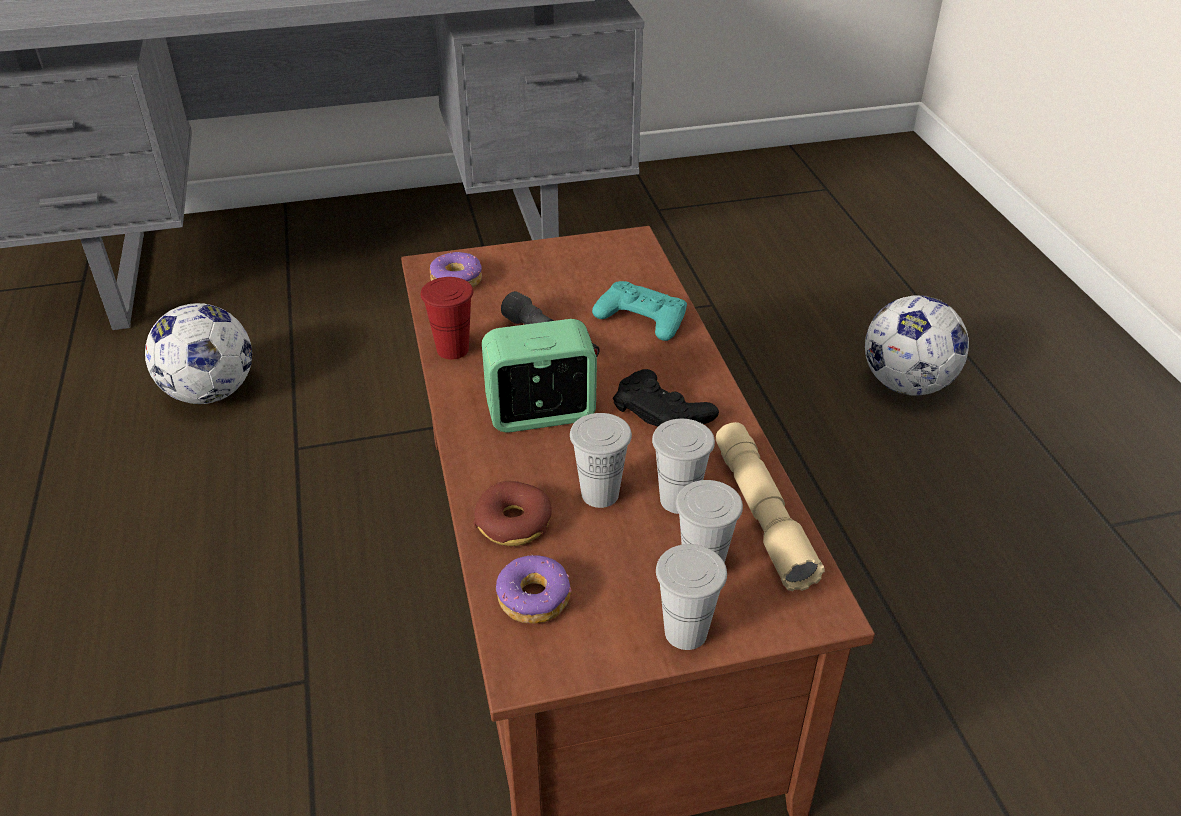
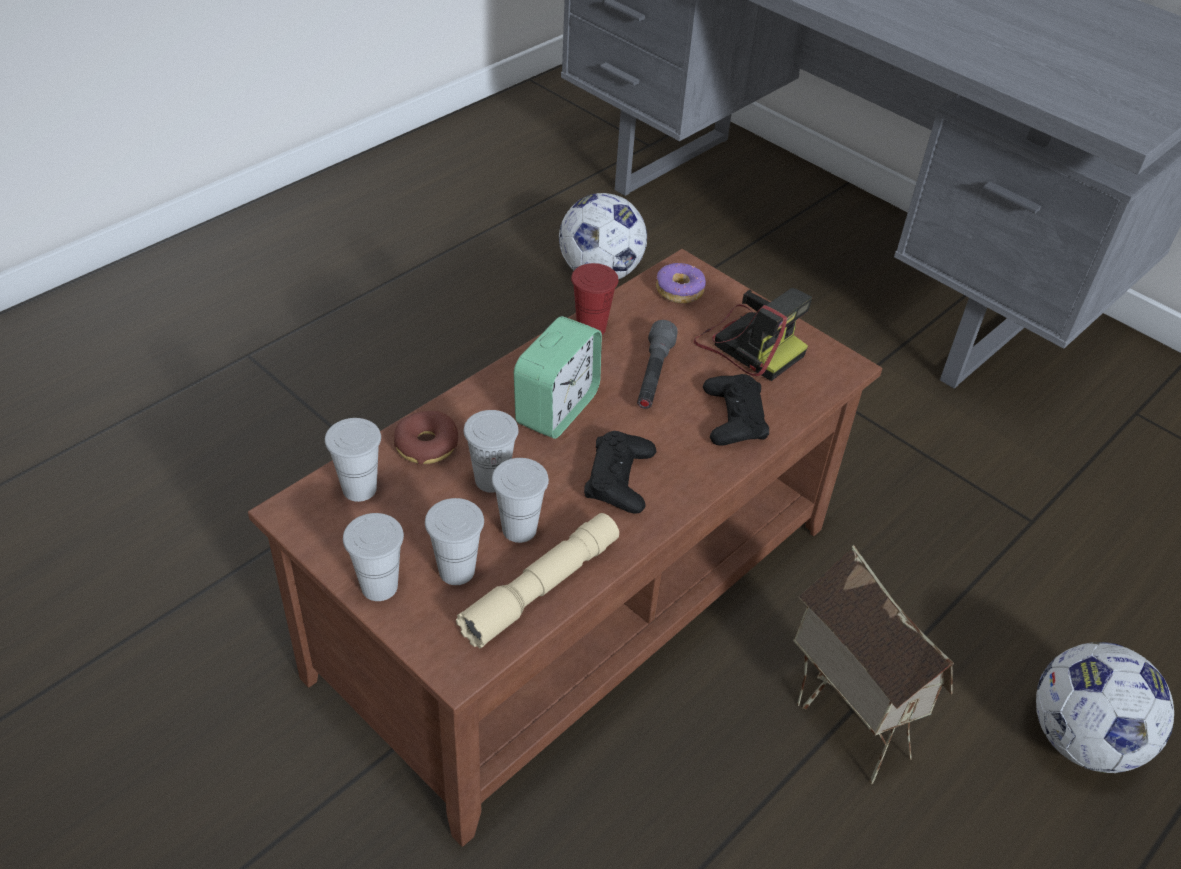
camera: 55 degrees right, 5 degrees up
(534, 598) = (359, 489): donut -> white cup
(541, 414) = (556, 409): alarm clock -> alarm clock turned 75 degrees clockwise
(562, 274) = (748, 344): none -> camera
(641, 318) = (734, 417): turquoise game controller -> black game controller
(825, 494) = (843, 724): none -> toy house

